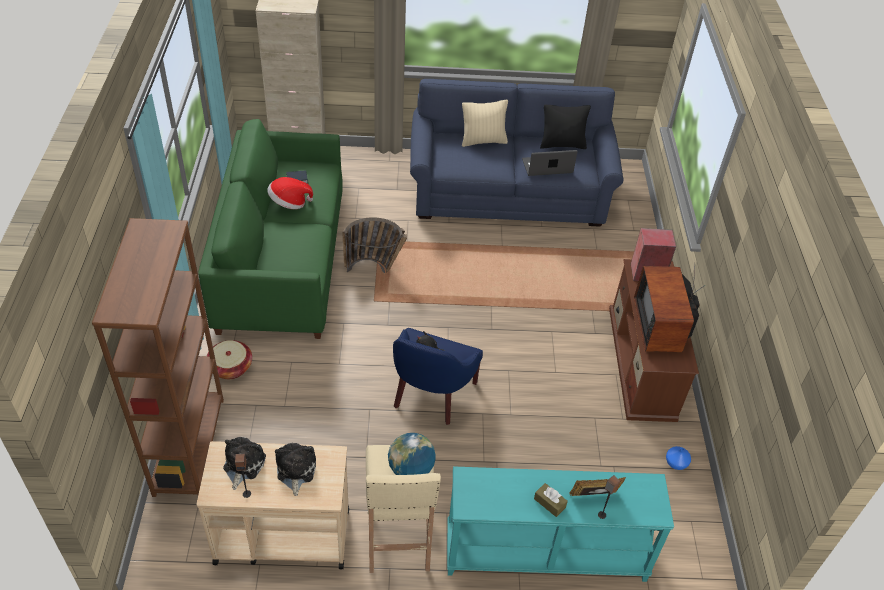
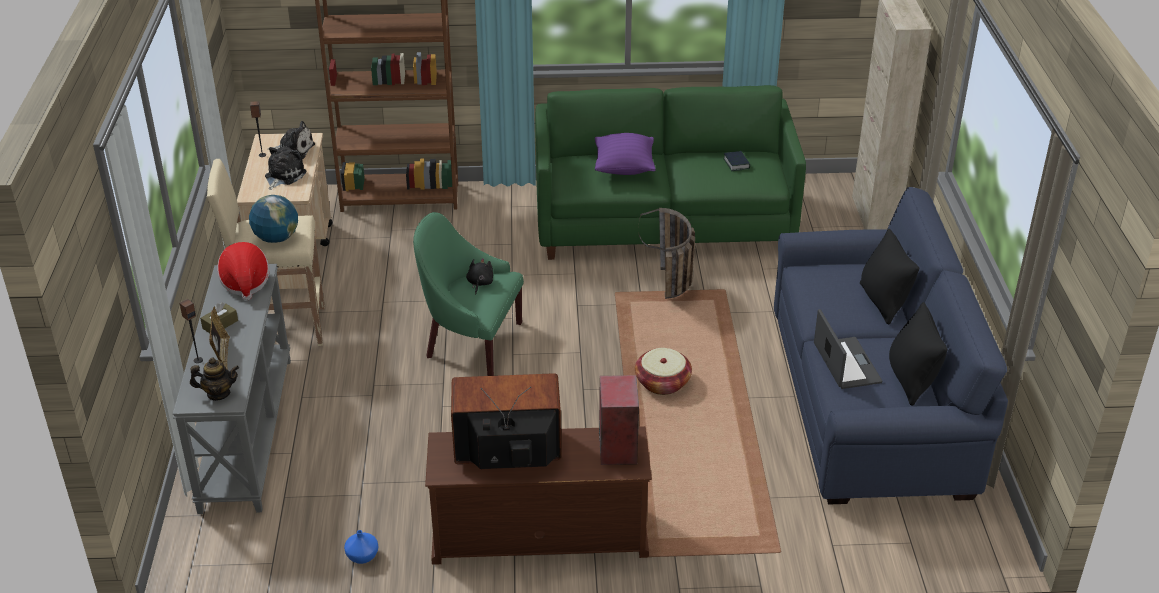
camera: 90 degrees right, 10 degrees down
(230, 367) = (500, 208): basket -> basket (662, 383)
(288, 242) = (624, 168): none -> purple pillow
(289, 203) = (691, 162): hat -> hat (245, 283)
(295, 470) = (283, 176): plush toy -> plush toy turned 60 degrees counterclockwise
(431, 394) = (471, 342): blue armchair -> green armchair
(483, 141) = (883, 302): beige pillow -> black pillow
(545, 555) = (245, 432): turquoise console table -> grey console table
(645, 494) = (218, 393): none -> teapot

